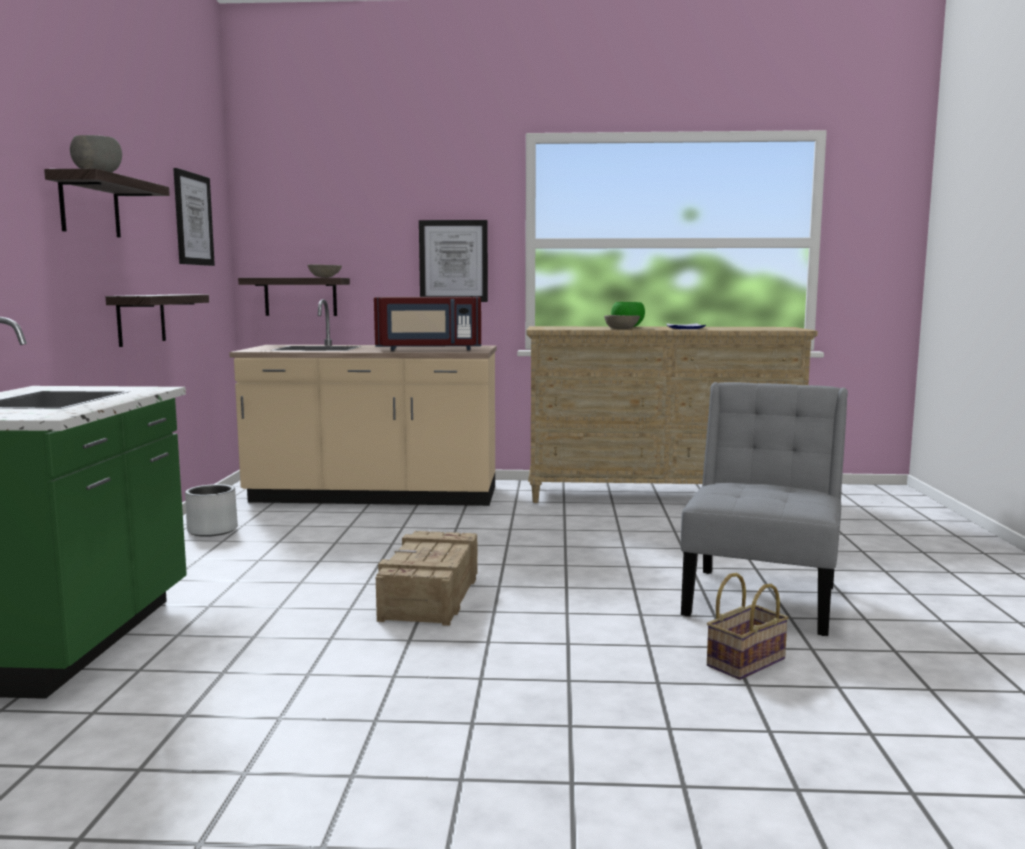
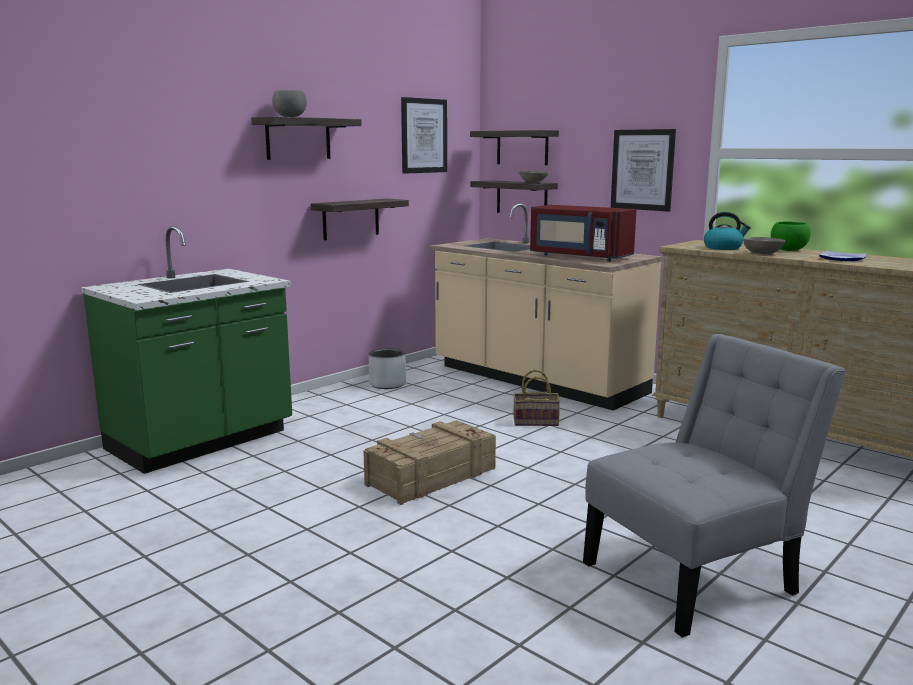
camera: 40 degrees right, 5 degrees up
(297, 239) = (522, 147): none -> shelf
(577, 328) = (723, 248): none -> kettle
(745, 661) = (558, 625): basket -> basket (537, 421)

